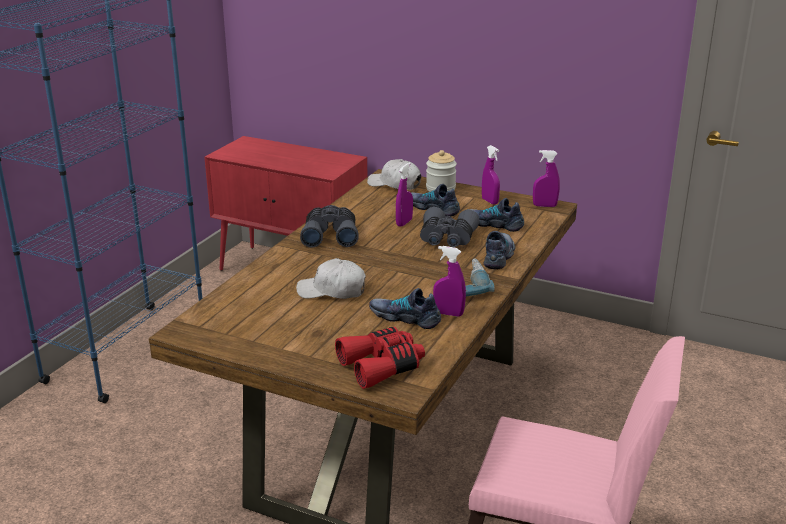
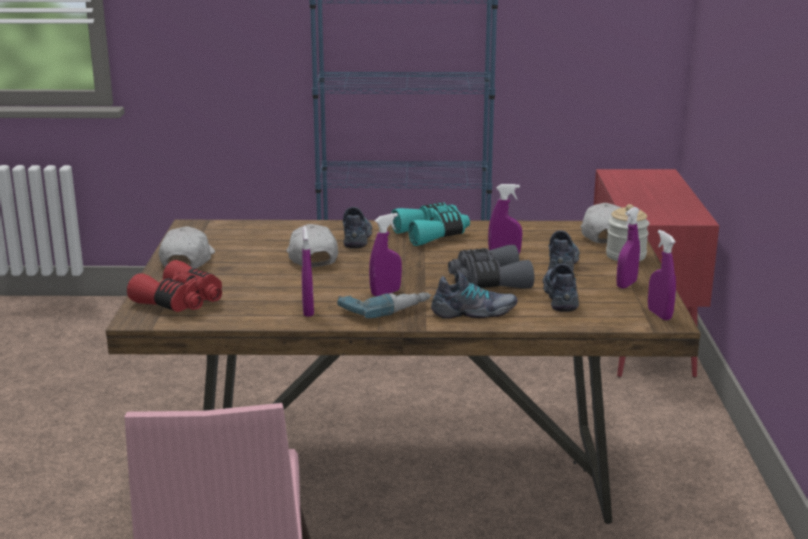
camera: 65 degrees right, 5 degrees down
(278, 348) = (187, 260): none -> white cap
(330, 235) = (432, 234): grey binoculars -> turquoise binoculars
(405, 317) = (283, 294): shoe -> shoe (357, 236)
(437, 277) = (385, 293): none -> purple spray bottle

